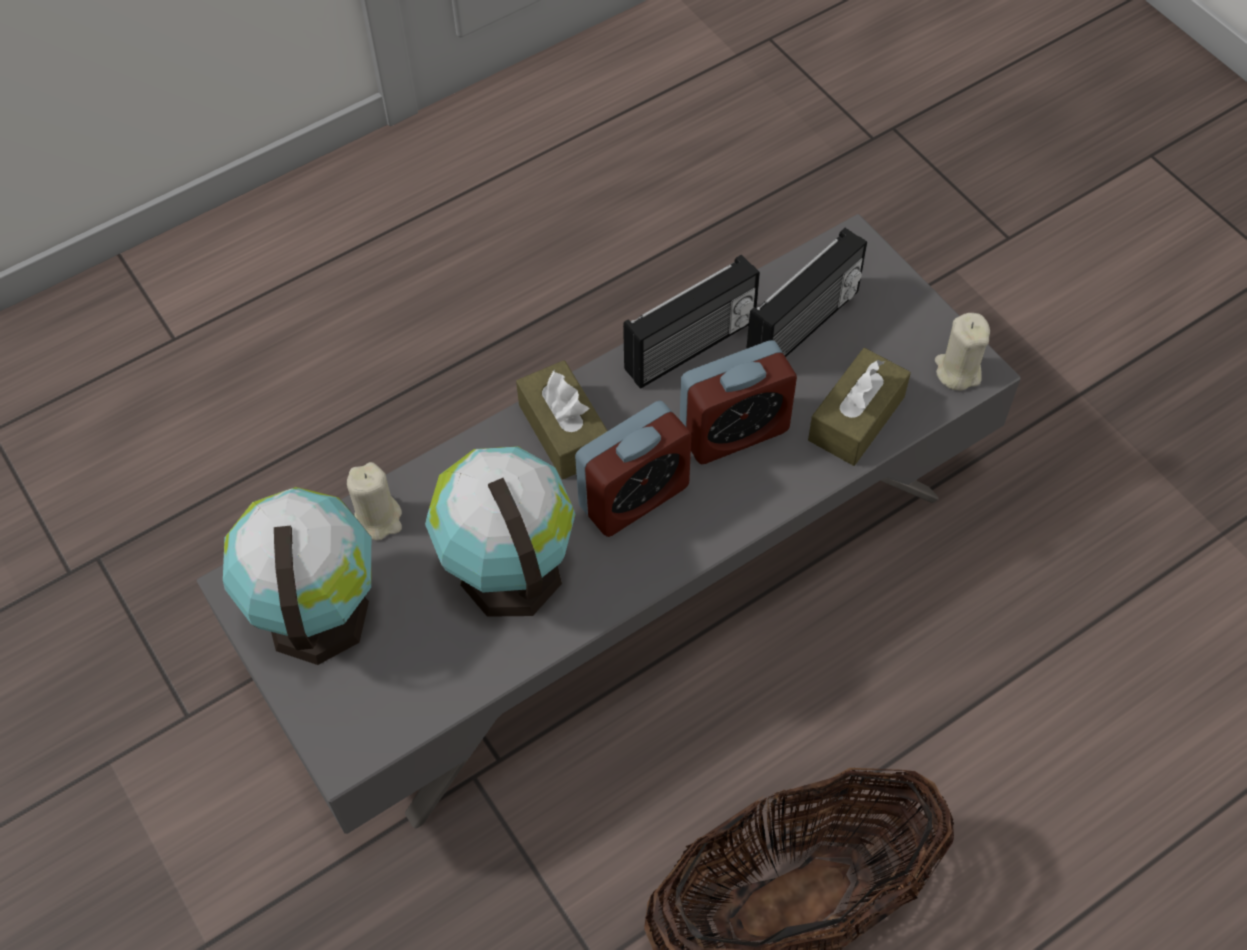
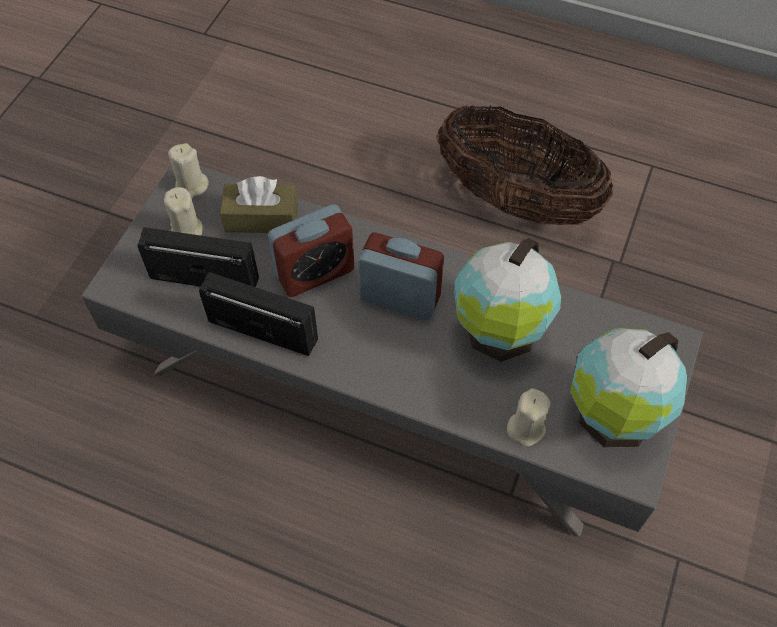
camera: 125 degrees left, 0 degrees up
(564, 431) = (382, 362): brown tissue box -> none
(734, 431) = (315, 272): alarm clock -> alarm clock turned 120 degrees clockwise
(888, 337) = (186, 230): none -> beige candle

